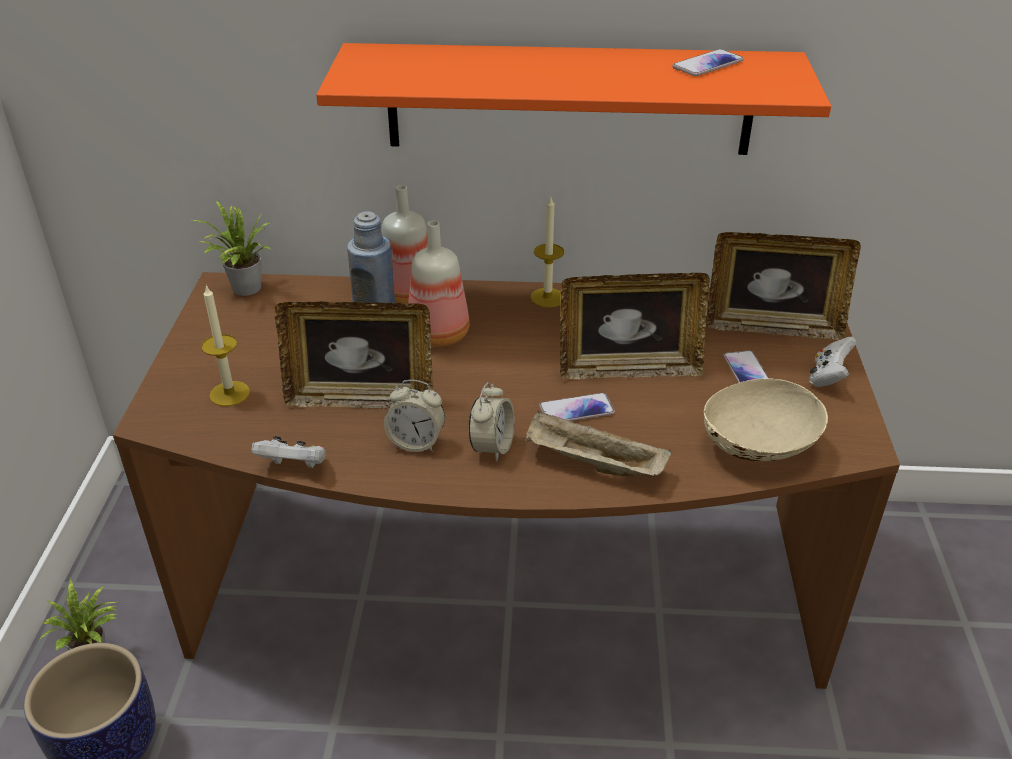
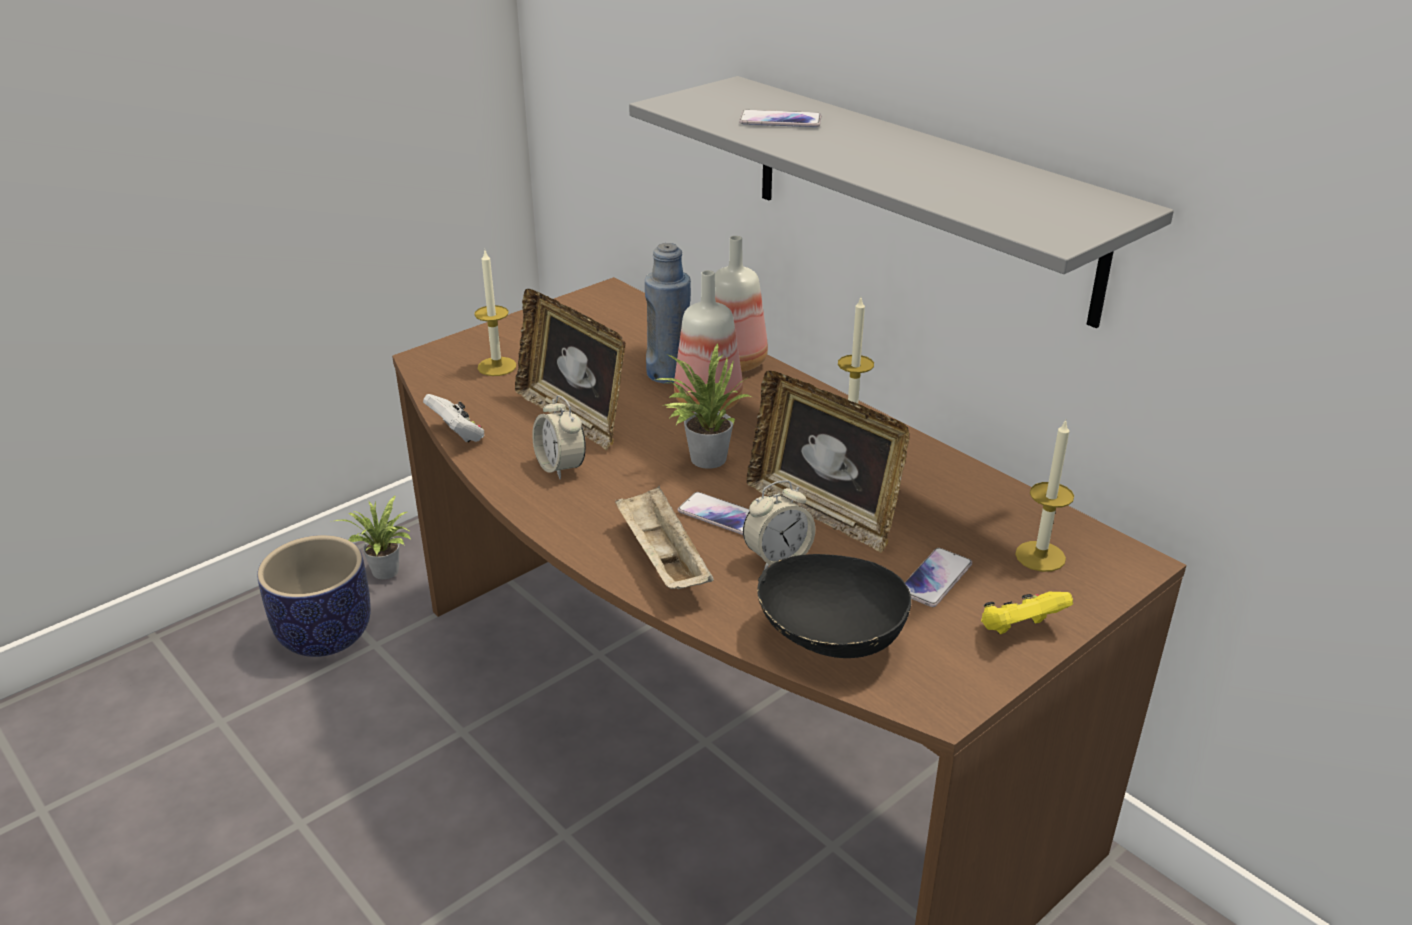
camera: 45 degrees right, 5 degrees down
(243, 289) = (620, 301): potted plant -> potted plant (703, 458)
(492, 447) = (608, 502): alarm clock -> alarm clock (777, 558)
(569, 99) = (919, 195): orange shelf -> grey shelf
(707, 64) = (1023, 185): phone -> phone (780, 121)
(758, 448) = (829, 639): beige bowl -> black bowl
(772, 327) = (1040, 556): picture frame -> candle
(828, 377) = (1019, 630): white game controller -> yellow game controller

